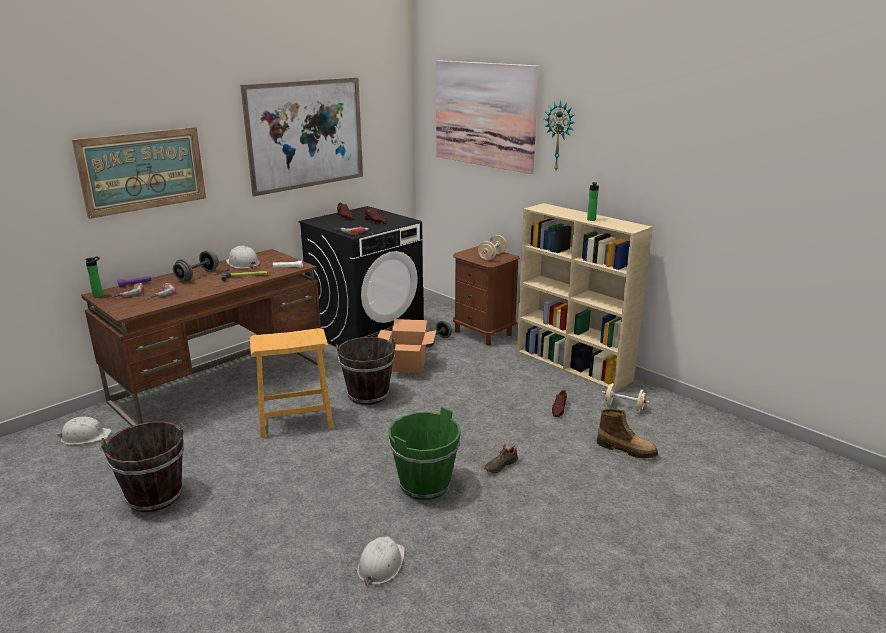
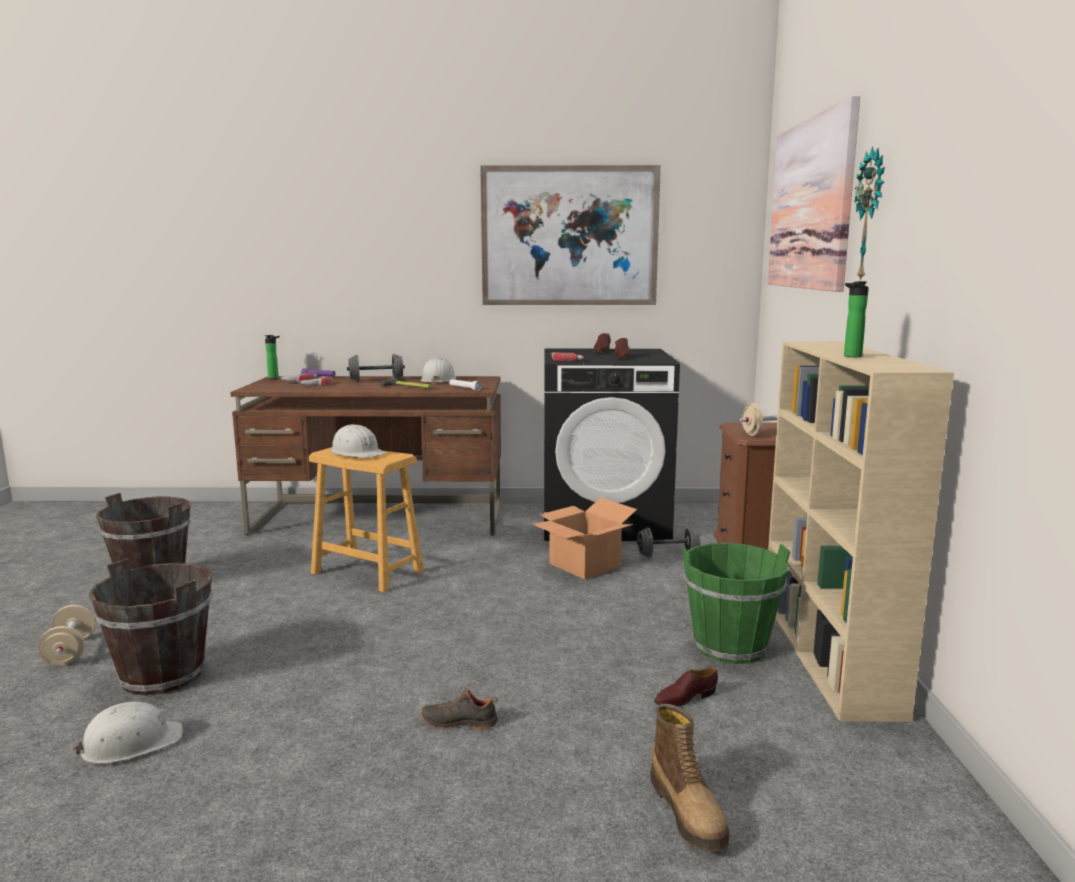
camera: 45 degrees right, 10 degrees down
(85, 436) = (217, 520): white hard hat -> white hard hat (357, 452)
(143, 171) = (351, 254): picture -> none
(368, 395) = (481, 577): brown bucket -> brown bucket (163, 675)
(425, 485) = (339, 692): green bucket -> green bucket (730, 647)
(624, 407) = (812, 749): beige dumbbell -> beige dumbbell (70, 652)

